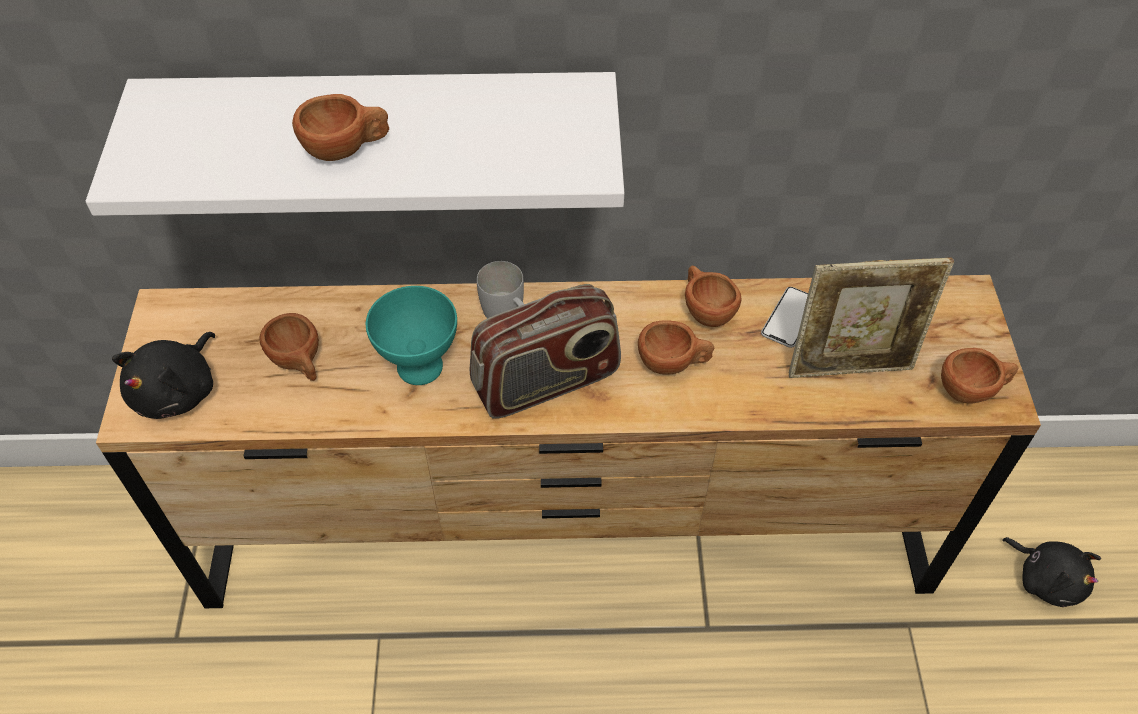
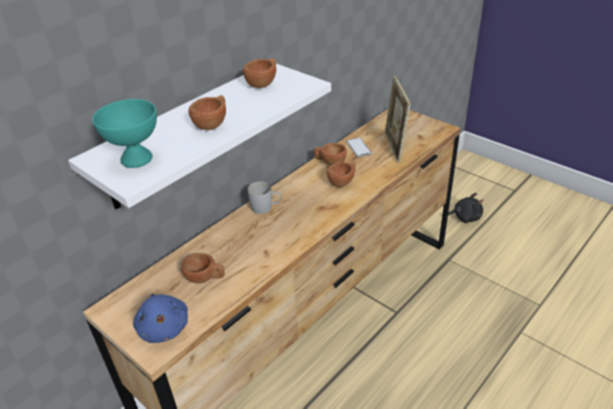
camera: 45 degrees left, 15 degrees down
(178, 391) = (164, 327): black plush toy -> blue plush toy
(419, 366) = (256, 244): turquoise bowl -> turquoise bowl (135, 159)
(546, 382) = (311, 215): radio -> none
(850, 367) = (394, 148): picture frame -> picture frame turned 135 degrees clockwise
(972, 390) = (433, 131): brown cup -> brown cup (264, 83)

